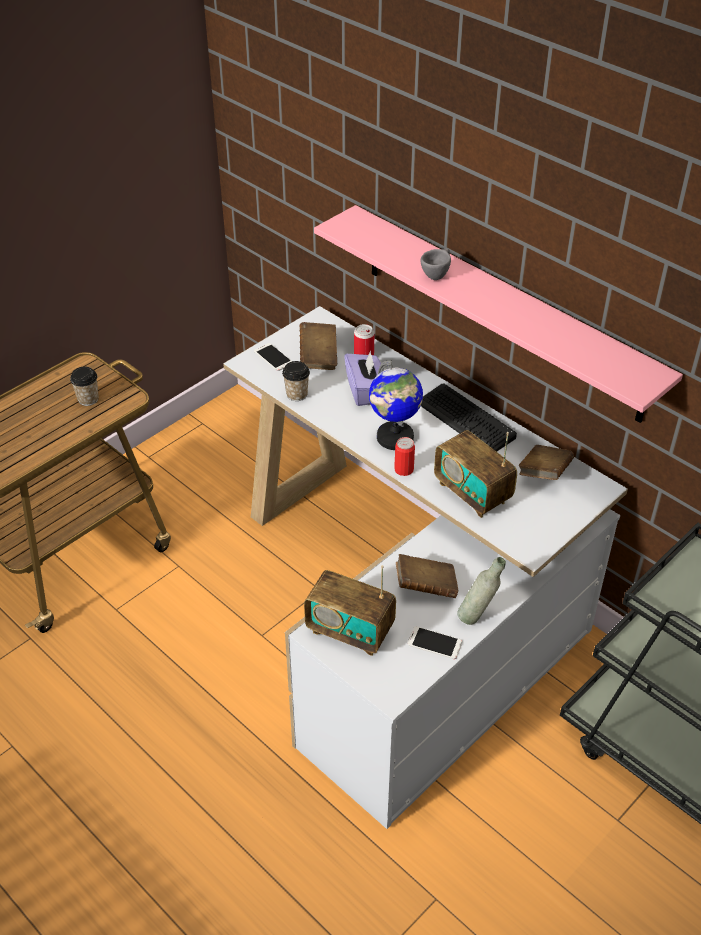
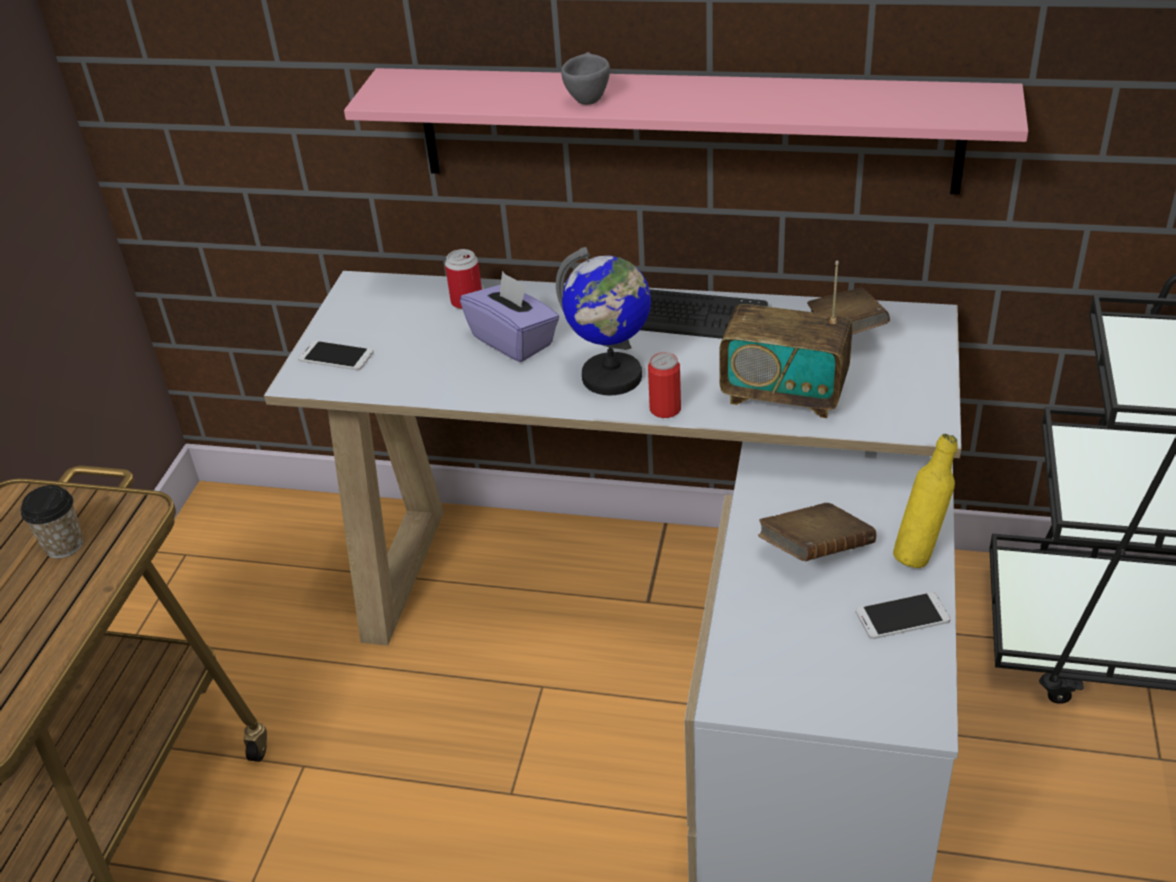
camera: 30 degrees left, 5 degrees down
(297, 394) = (418, 386): cup -> none
(318, 357) = (403, 329): brown book -> none
(350, 631) = (776, 664): radio -> none
(477, 617) = (919, 553): grey bottle -> yellow bottle

